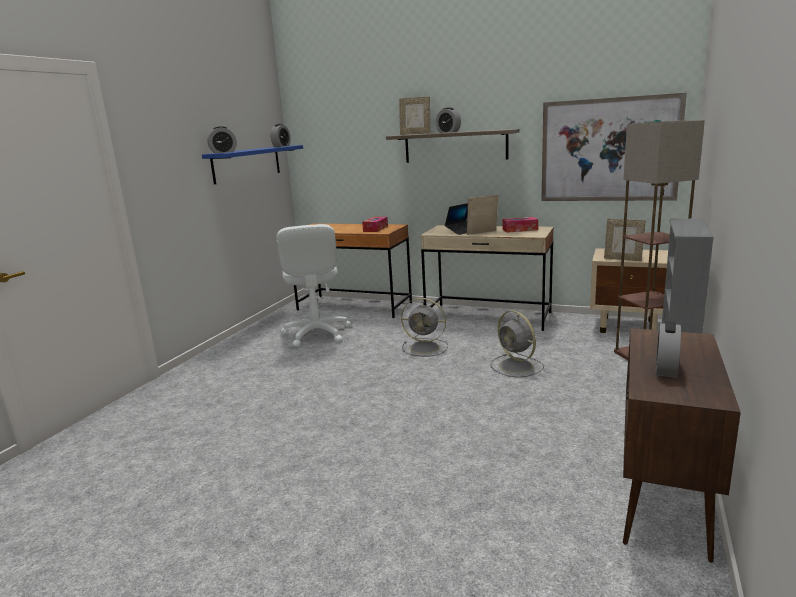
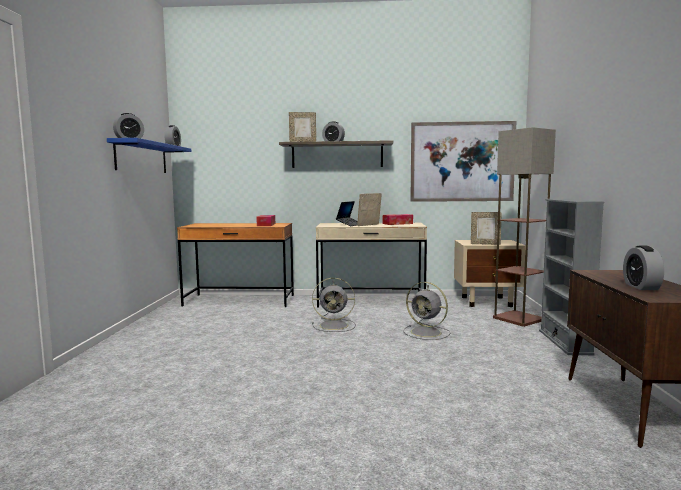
camera: 20 degrees left, 10 degrees down
(316, 334) = (217, 322): white office chair -> none

